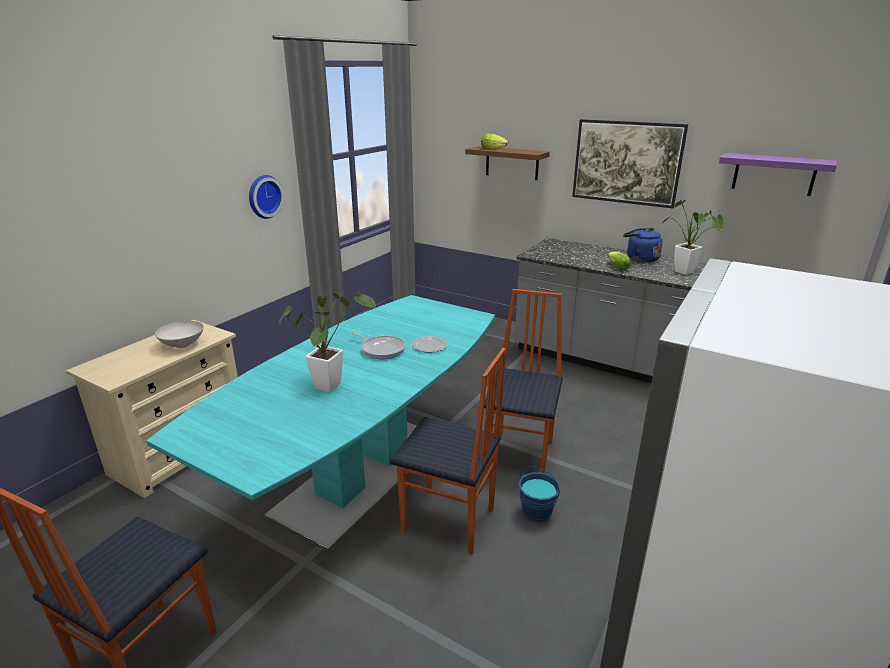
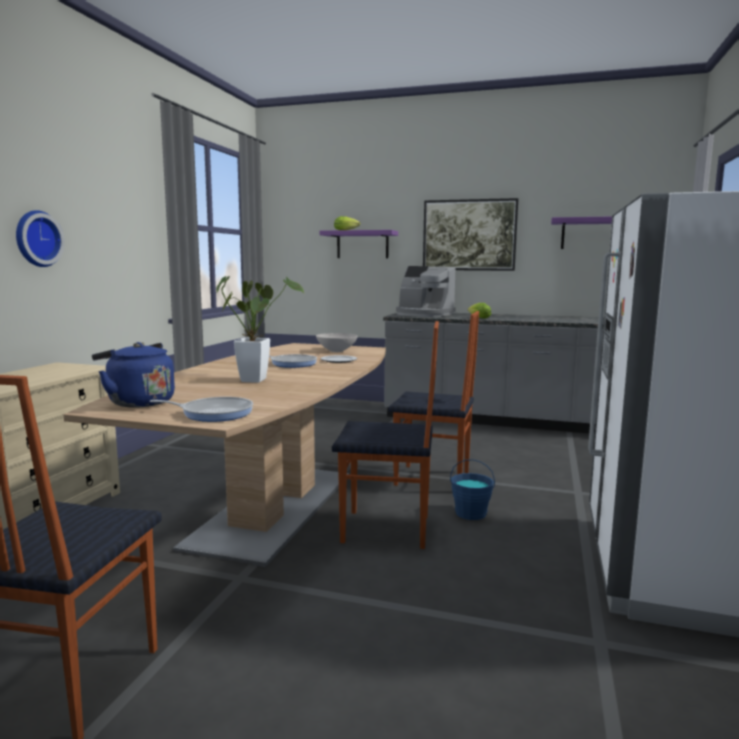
camera: 15 degrees left, 15 degrees down
(183, 344) = (58, 373): white bowl -> white bowl (337, 351)
(258, 458) = (213, 413): none -> frying pan
(263, 196) = (132, 247): wall clock -> wall clock (36, 239)
(364, 473) = (275, 508): turquoise dining table -> brown dining table
(512, 163) = (362, 244): brown shelf -> purple shelf
(522, 454) = (432, 479): chair -> chair turned 105 degrees clockwise
(563, 252) = (424, 314): none -> coffee machine
(640, 259) = (493, 315): blue kettle -> blue kettle (138, 402)
(687, 273) = (539, 318): potted plant -> none

